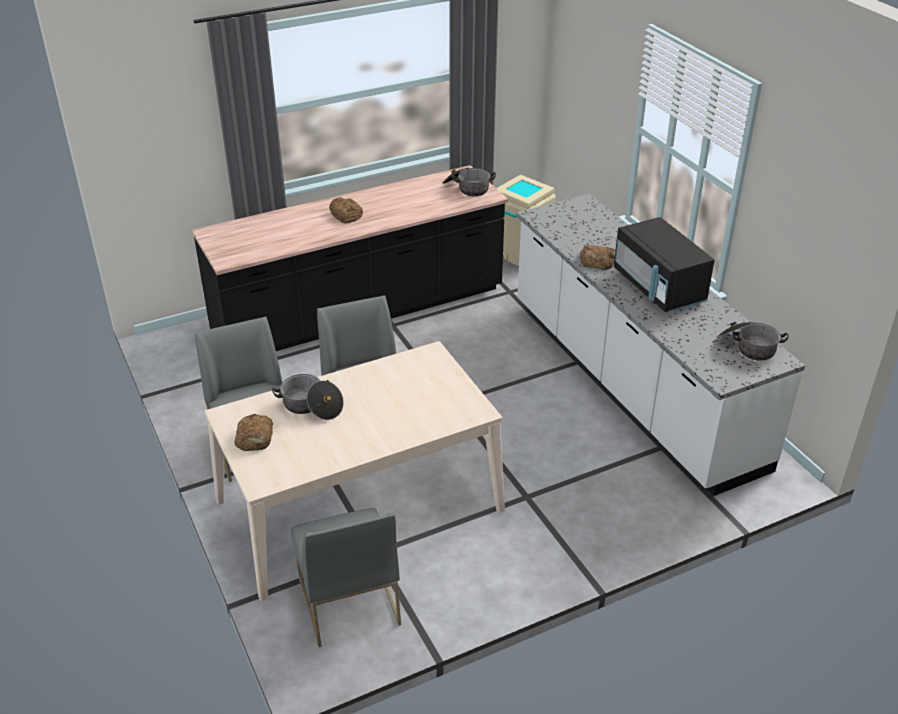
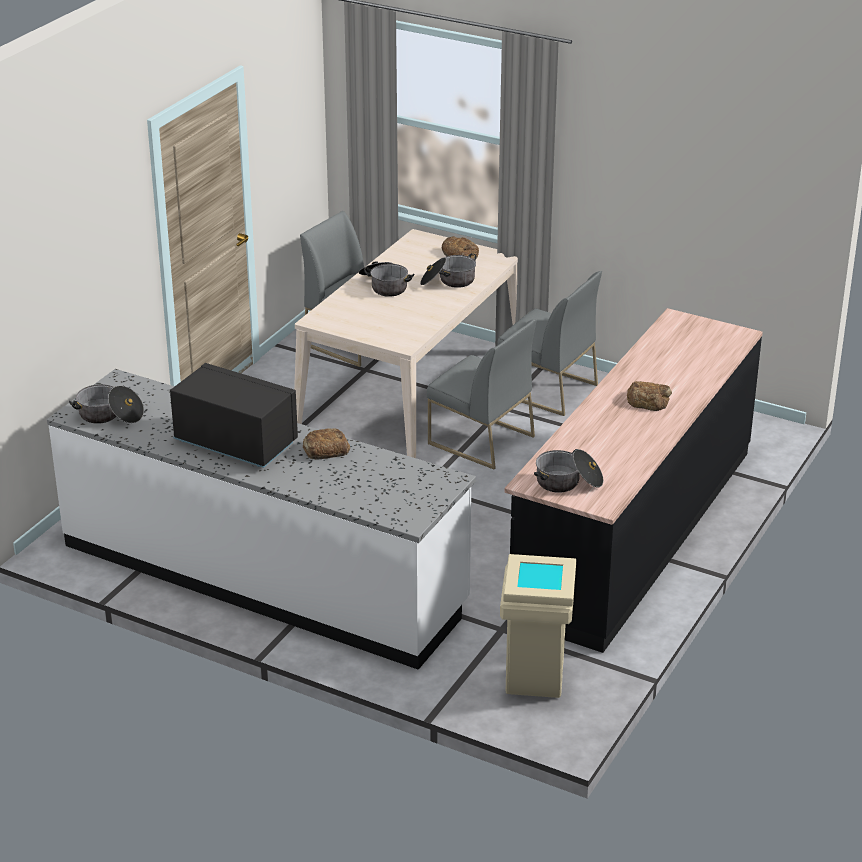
camera: 145 degrees right, 5 degrees down
(373, 427) = (384, 286): none -> cooking pot

